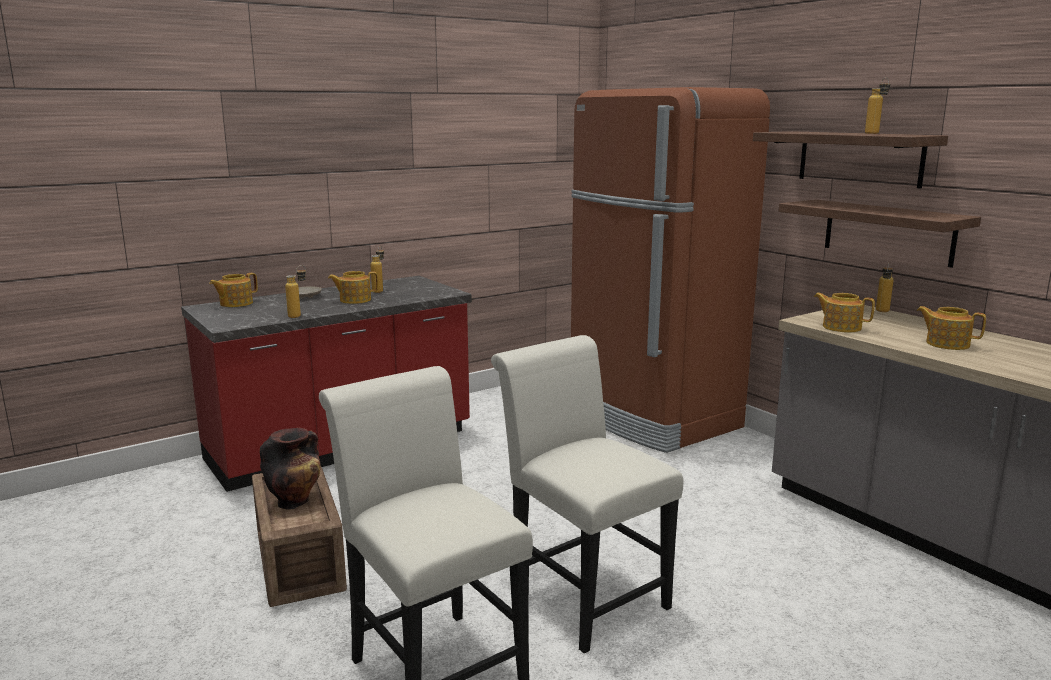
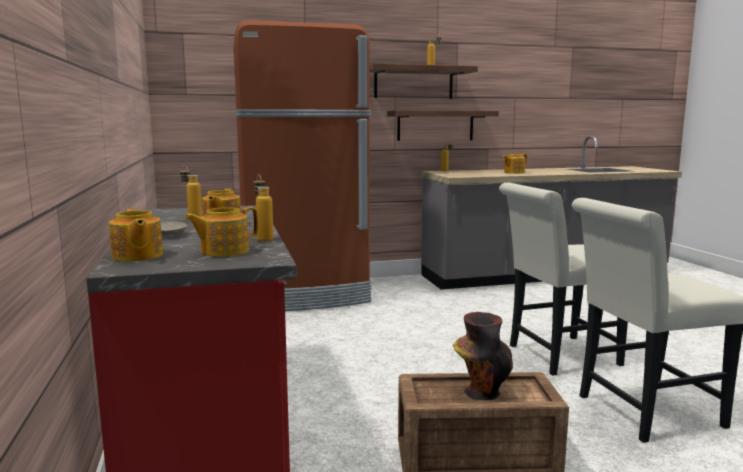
camera: 70 degrees left, 5 degrees down
(841, 327) = (473, 175): teapot -> teapot (223, 251)

